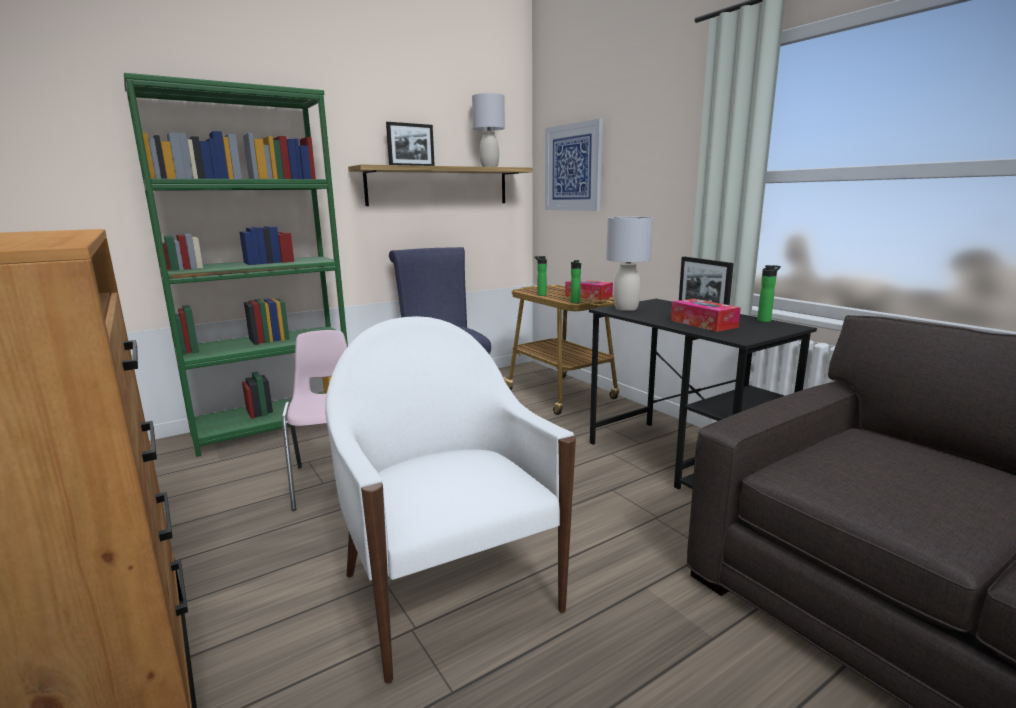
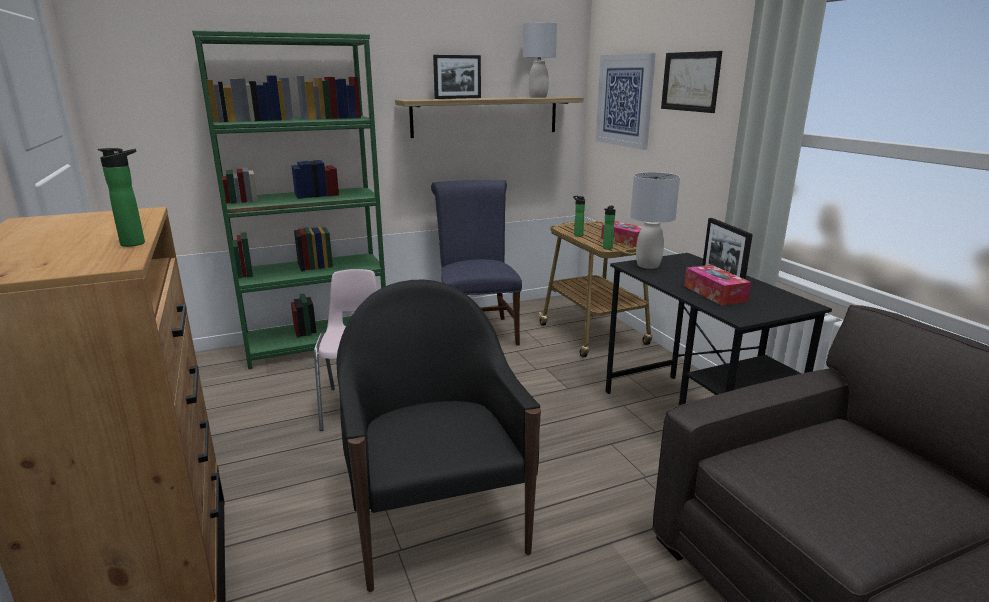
camera: 10 degrees right, 5 degrees up
(449, 589) = (436, 520): white armchair -> black armchair
(641, 140) = (690, 81): none -> picture
(765, 320) = (783, 293): bottle -> bottle (137, 243)

